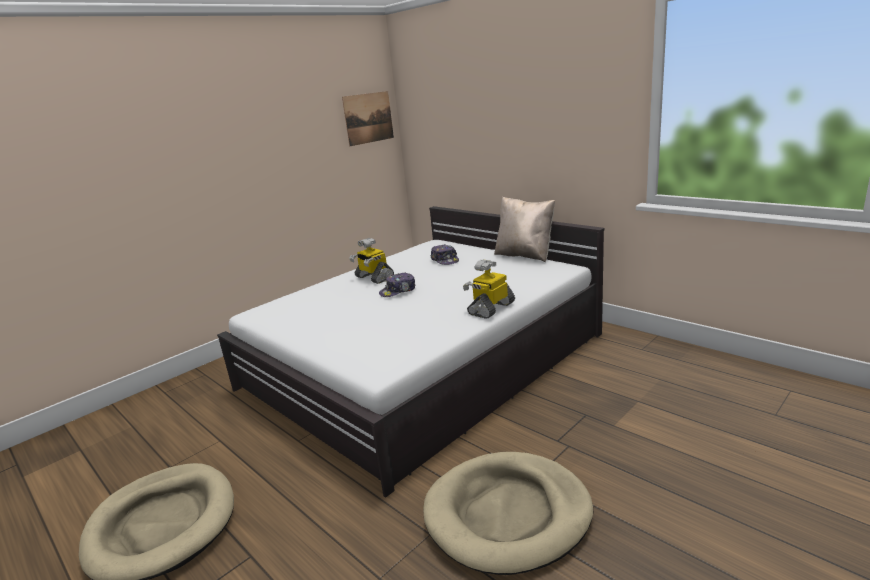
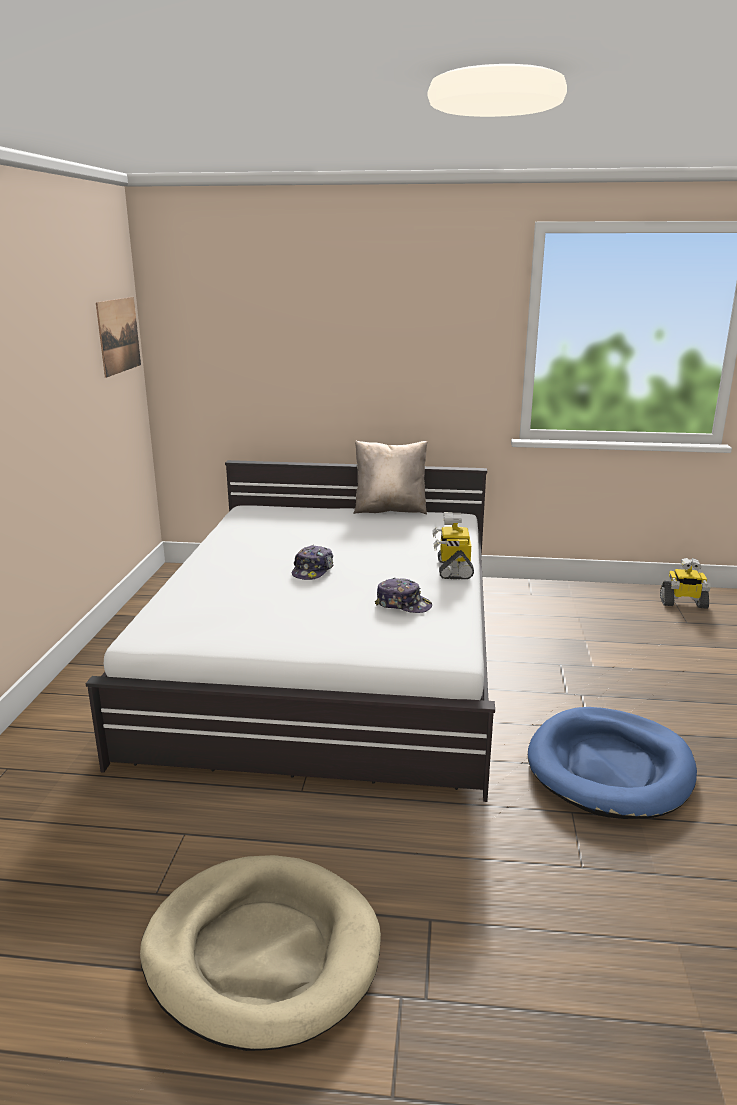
camera: 40 degrees left, 0 degrees up
(373, 278) = (246, 561): toy robot -> toy robot (683, 603)
(445, 260) = (304, 527): cap -> cap (403, 604)
(508, 514) = (610, 767): beige dog bed -> blue dog bed

